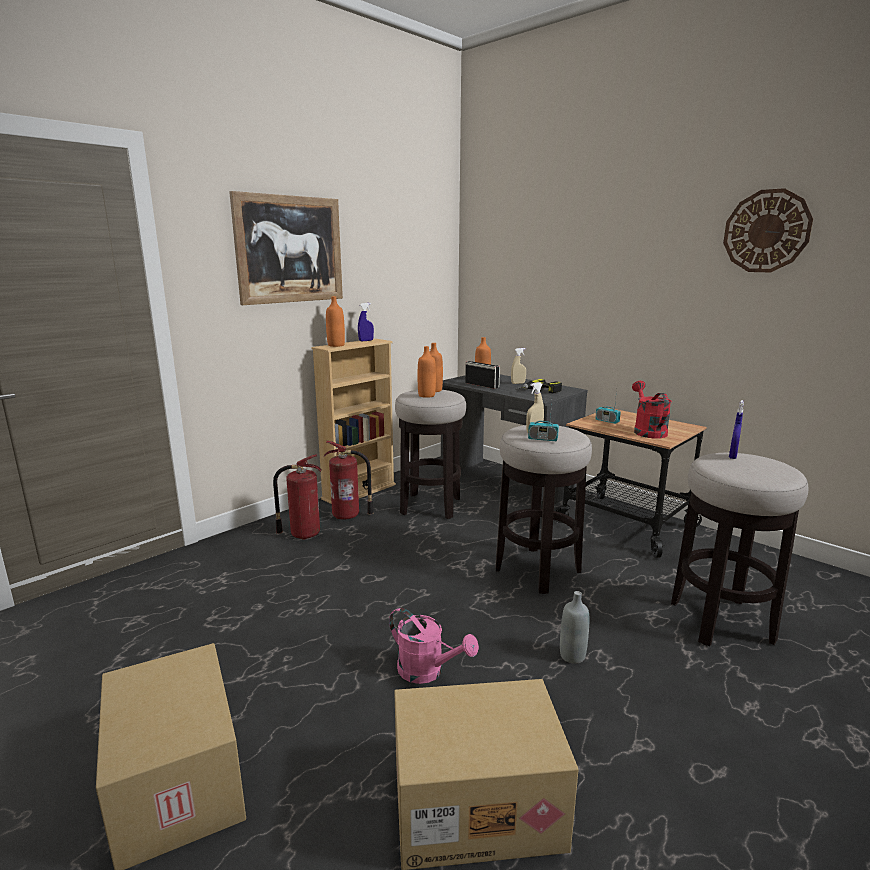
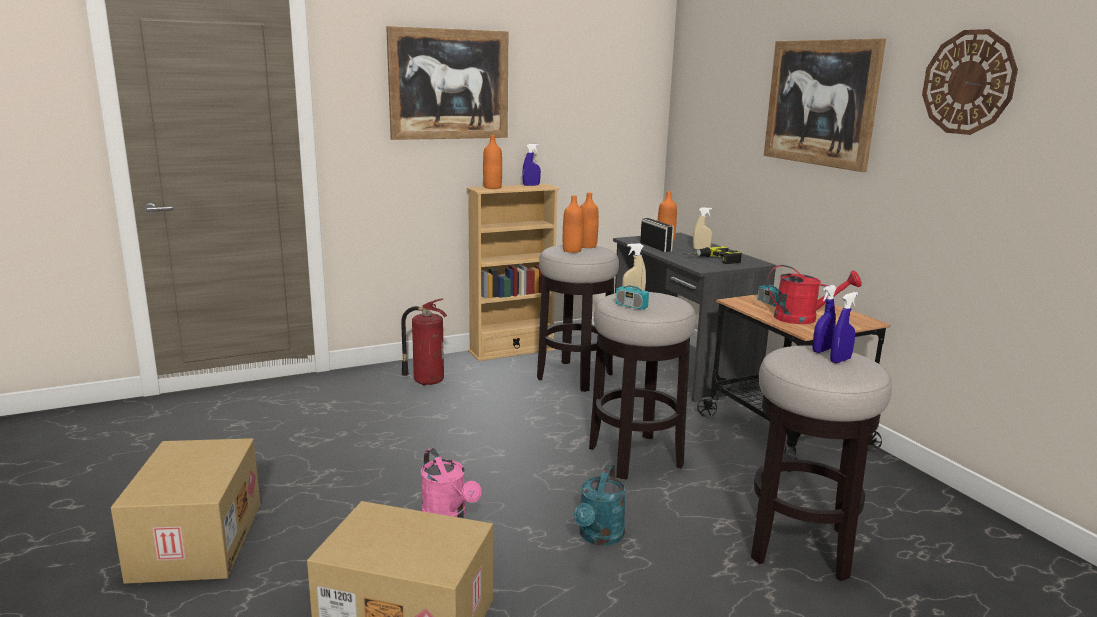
camera: 20 degrees right, 0 degrees up
(348, 516) = (482, 371): fire extinguisher -> none
(572, 656) = (599, 537): grey bottle -> turquoise watering can
(620, 255) = (820, 103): none -> picture
(647, 431) = (803, 319): red watering can -> red watering can turned 90 degrees clockwise
(758, 463) = (840, 360): none -> blue spray bottle

